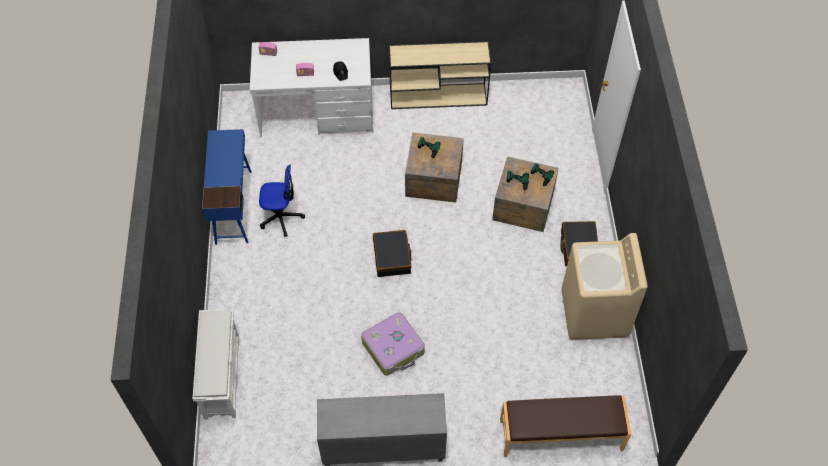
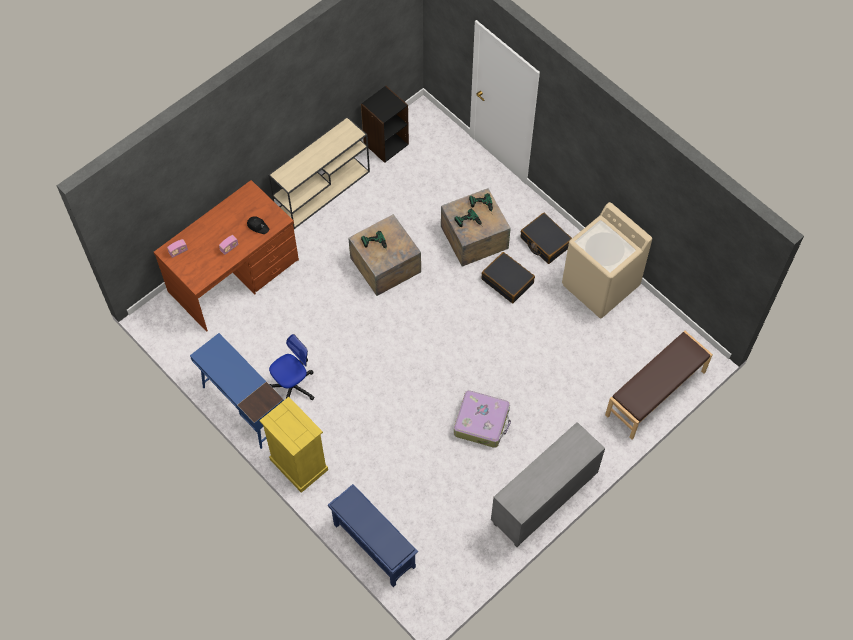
camera: 40 degrees left, 5 degrees up
(221, 376) = (373, 545): white shoe rack -> blue shoe rack
(229, 275) = (298, 464): none -> yellow dresser
(317, 113) = (234, 276): white desk -> brown desk
(392, 257) = (414, 353): black suitcase -> black suitcase (507, 281)
(519, 93) = (385, 143): none -> black bookcase

